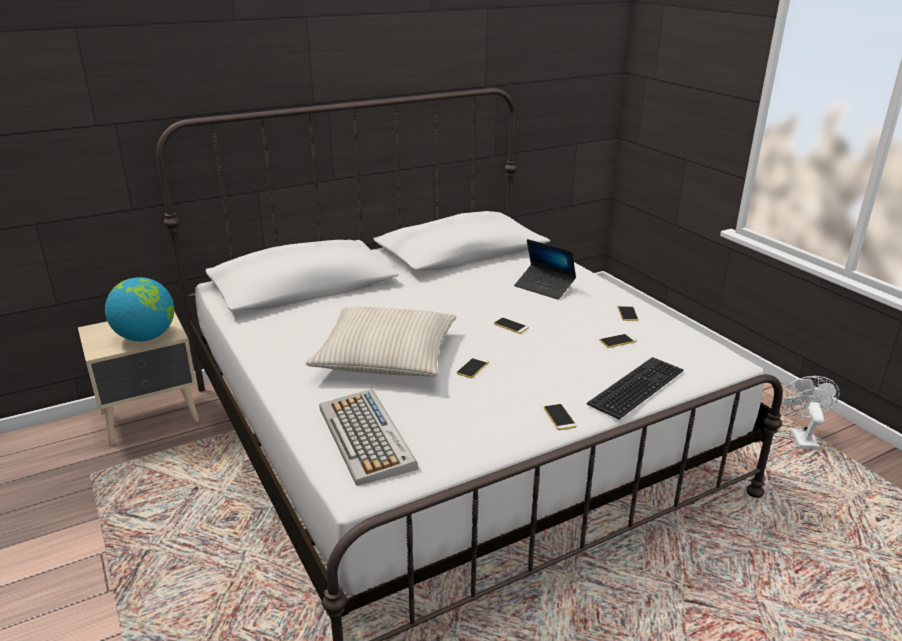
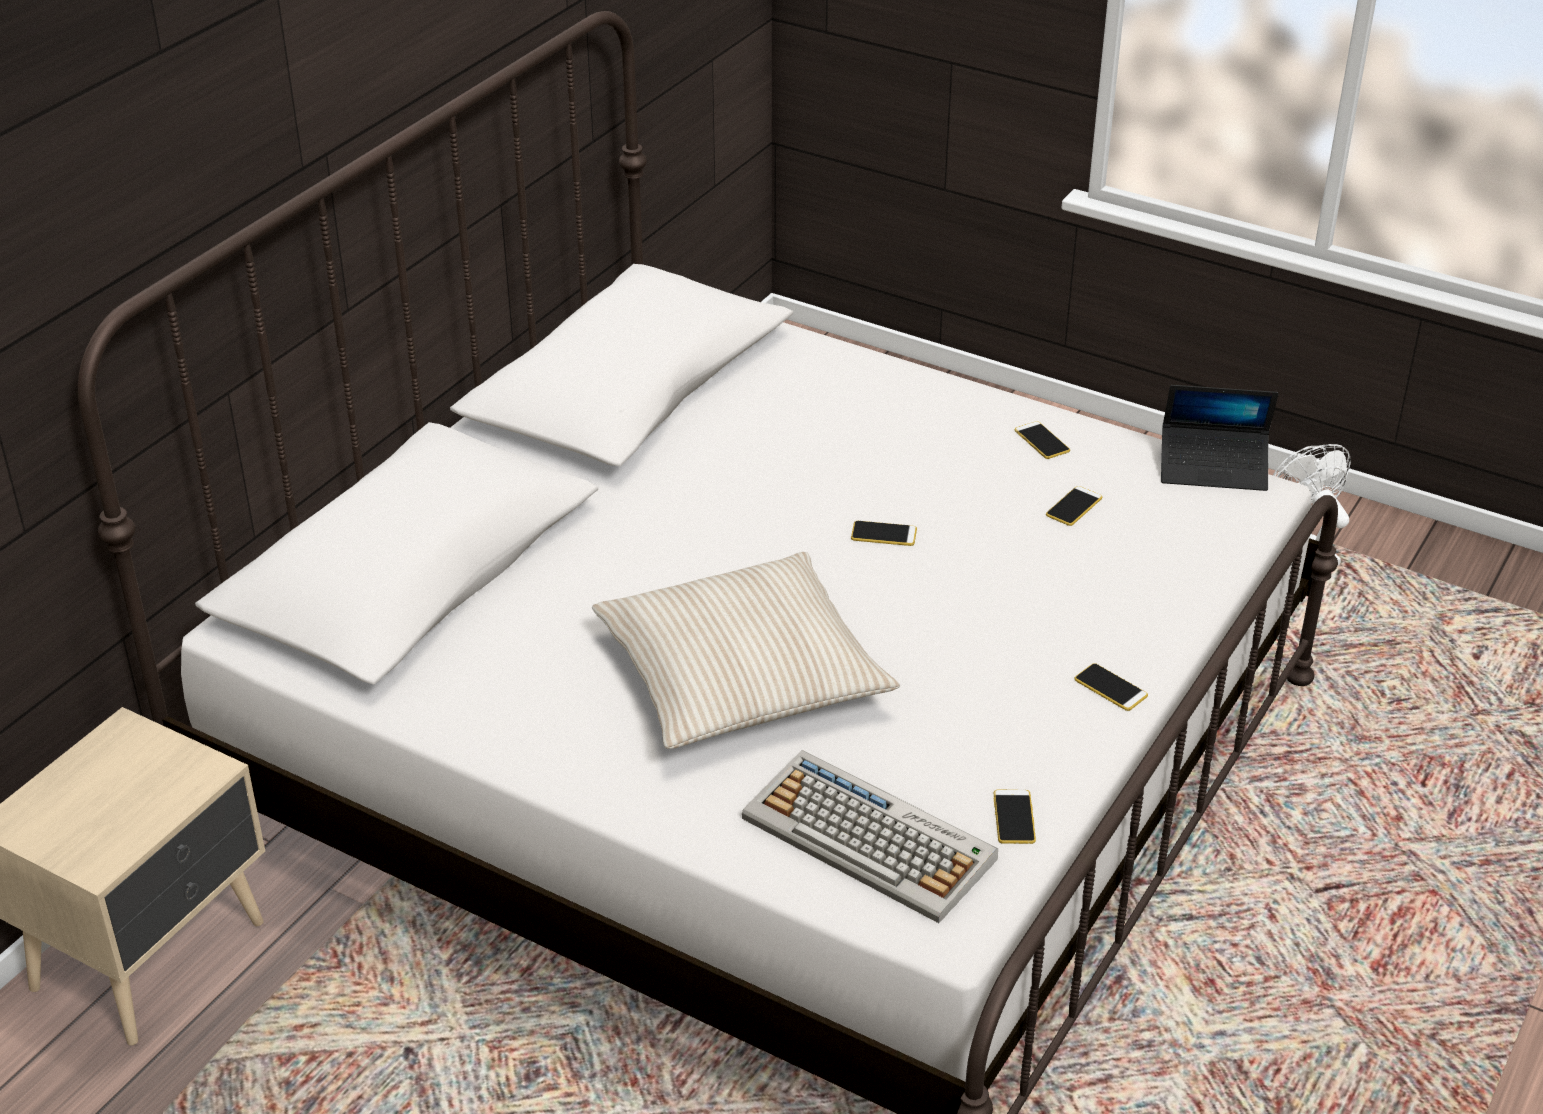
camera: 30 degrees left, 10 degrees up
(146, 337) = (157, 795): globe -> none
(472, 368) = (903, 645): phone -> phone (1014, 817)
(544, 287) = (861, 425): laptop -> laptop (1213, 468)
(635, 385) = (1169, 587): keyboard -> none

